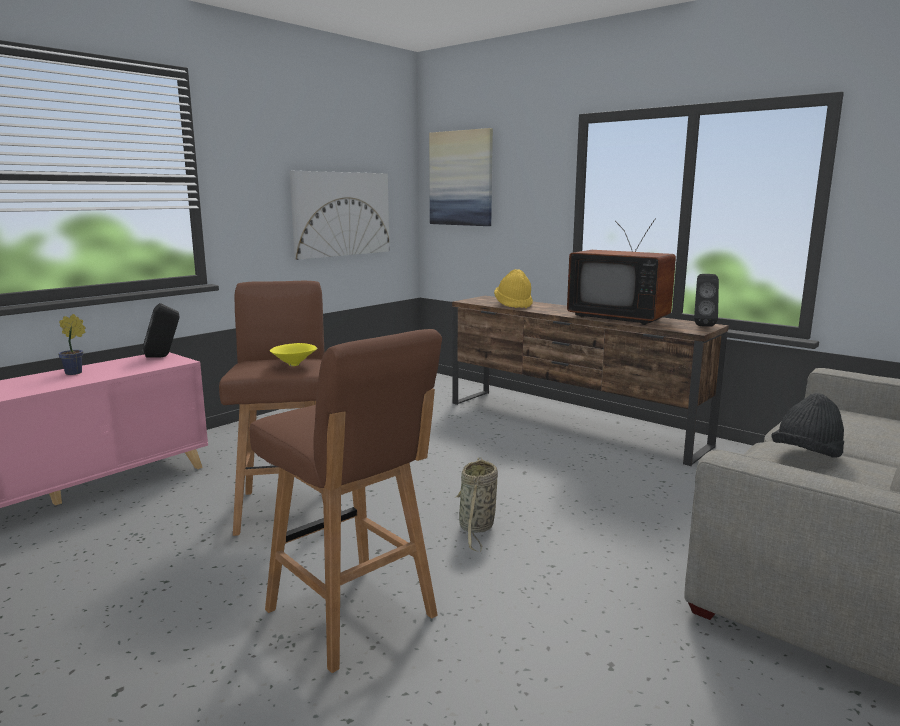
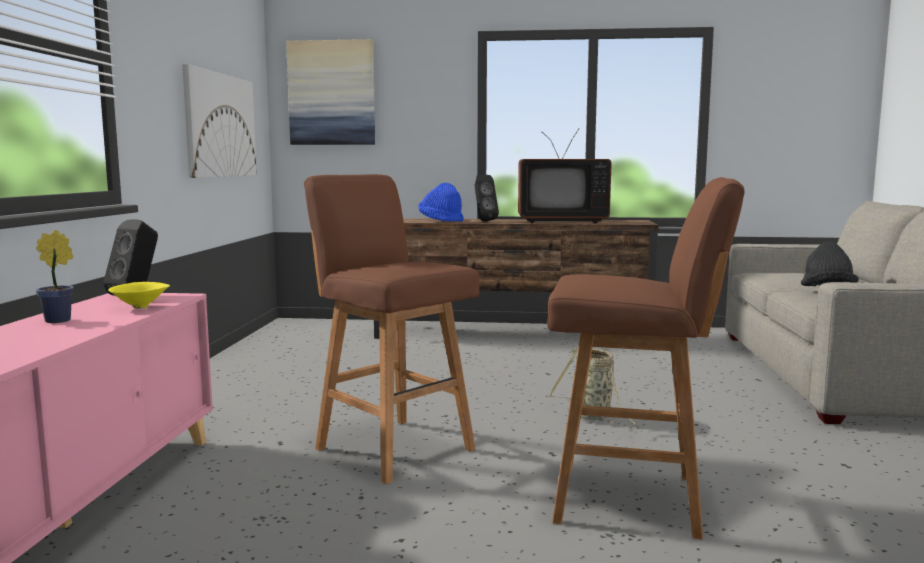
camera: 35 degrees left, 5 degrees down
(295, 365) = (430, 262): yellow bowl -> yellow bowl (142, 307)
(514, 305) = (441, 221): yellow hat -> blue hat
(703, 325) = (635, 221): black speaker -> black speaker (483, 221)

